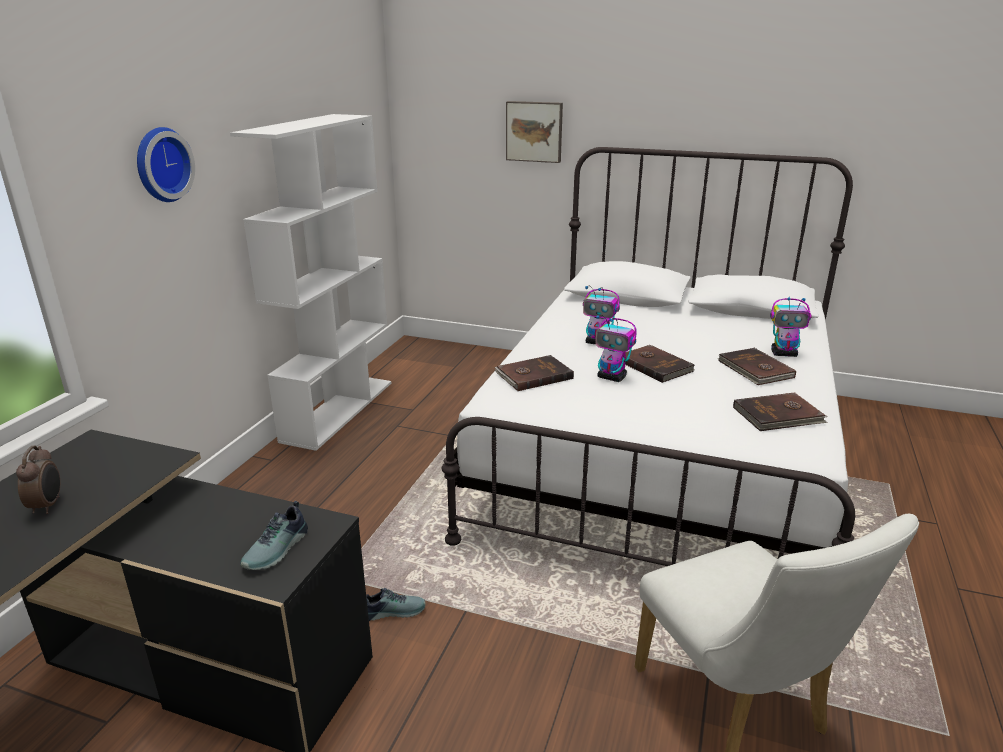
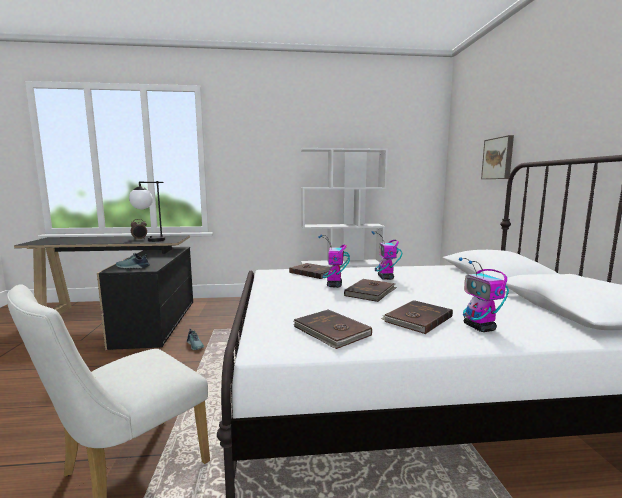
camera: 65 degrees right, 15 degrees down
(107, 490) = (149, 241): none -> table lamp
(160, 164) = (263, 158): wall clock -> none

